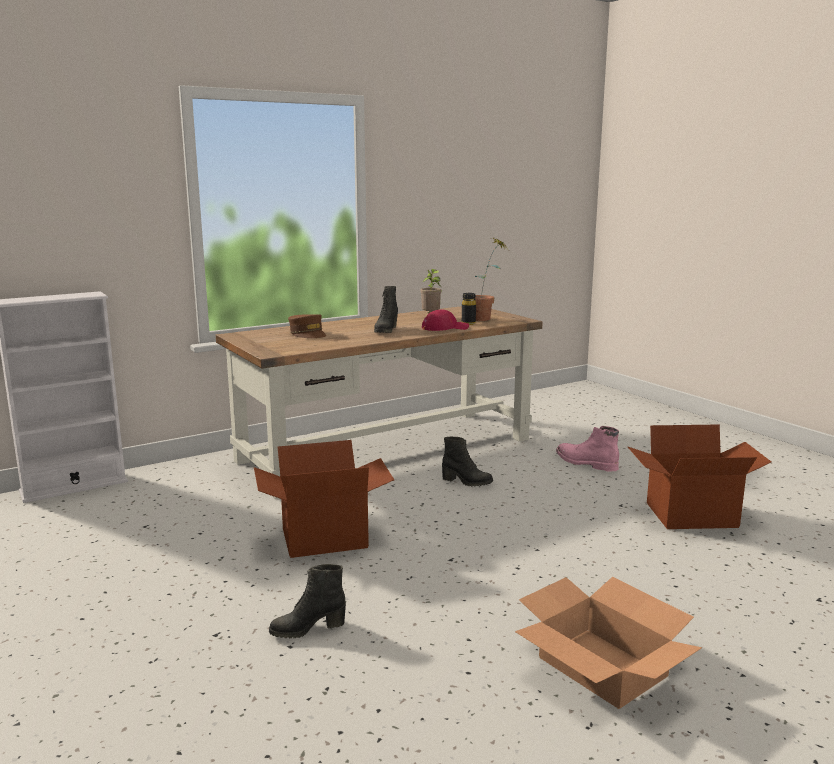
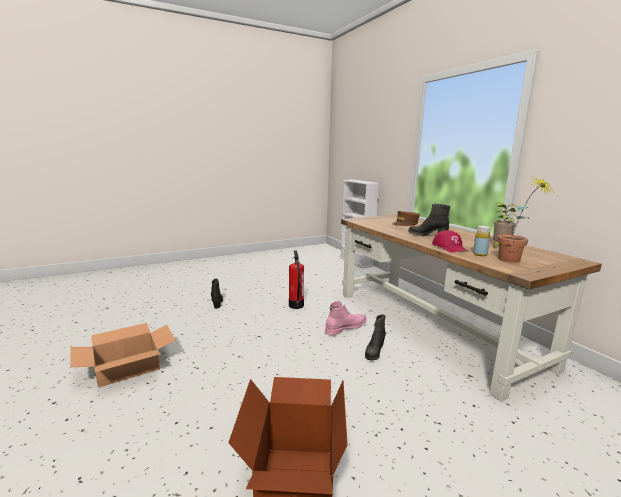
camera: 95 degrees right, 0 degrees up
(324, 537) = (296, 305): cardboard box -> fire extinguisher
(468, 323) = (480, 254): black bottle -> yellow bottle
(585, 463) = (442, 432): pink boot -> pink boot (345, 327)

